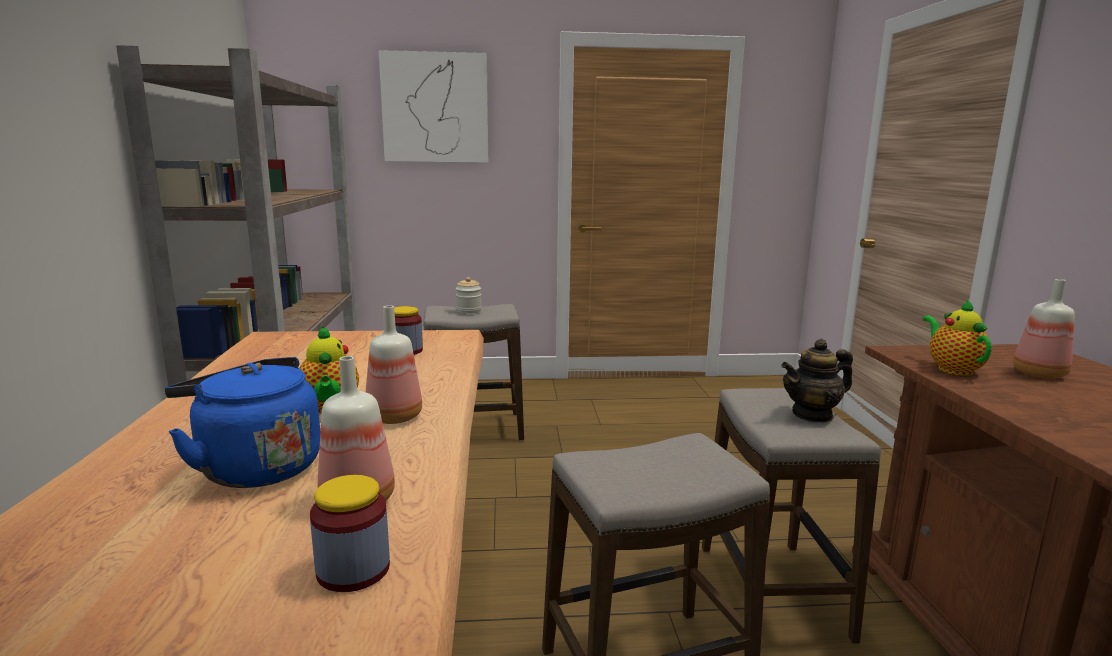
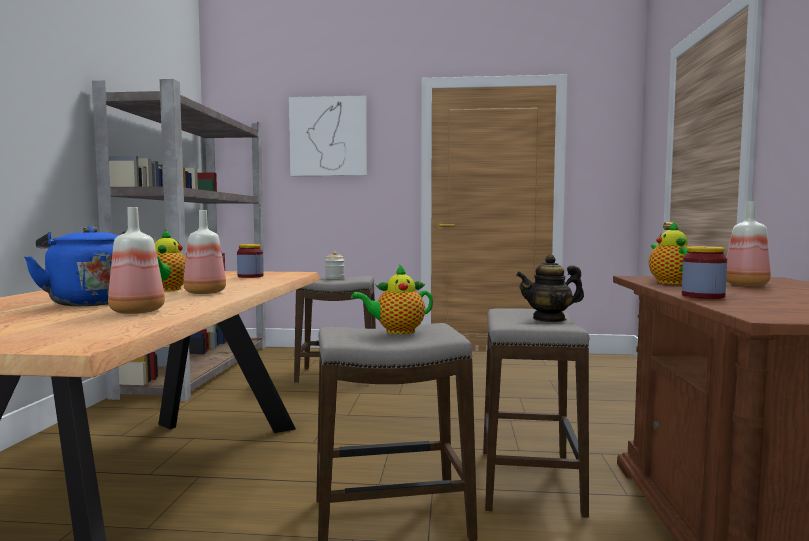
camera: 10 degrees right, 10 degrees down
(353, 570) = (100, 327): jar -> jar (703, 296)
(662, 462) = (396, 331): none -> teapot

